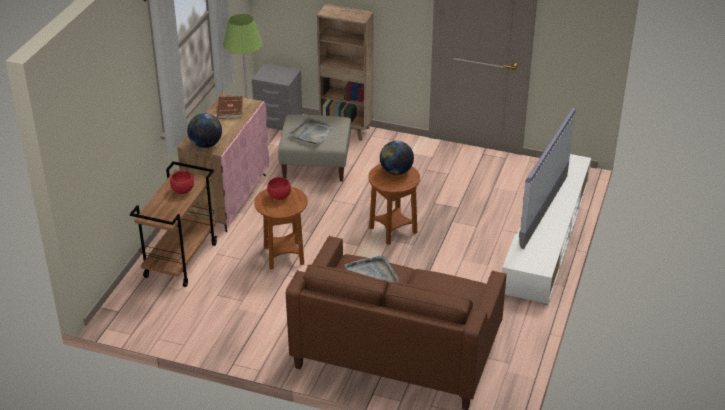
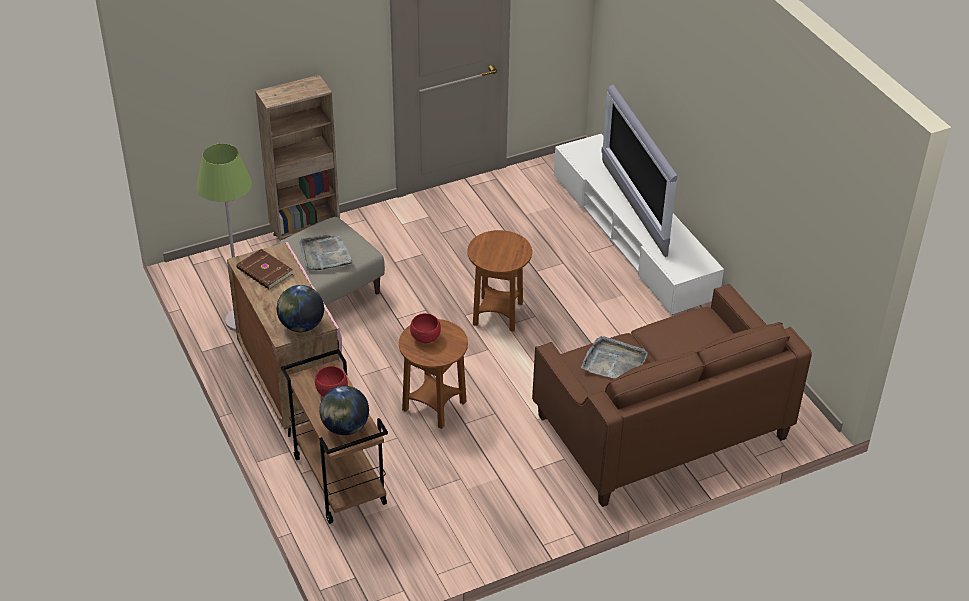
camera: 45 degrees left, 5 degrees up
(278, 121) = (218, 266): grey nightstand -> none
(396, 171) = (494, 244): globe -> globe (345, 427)

